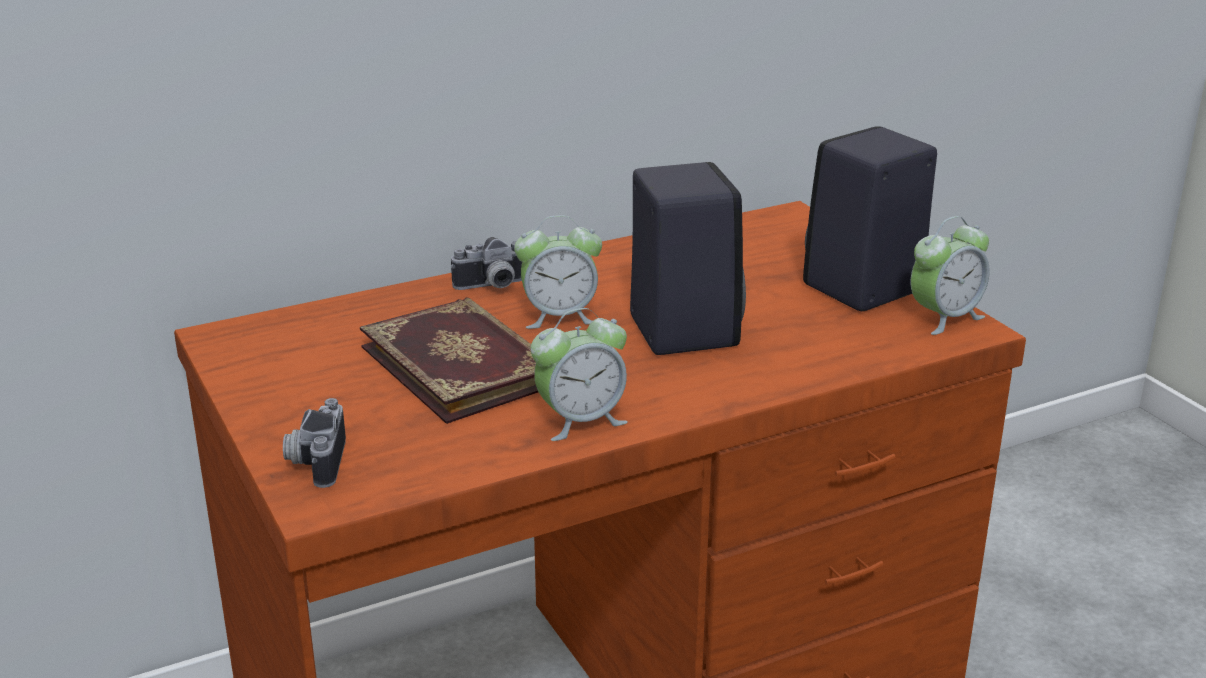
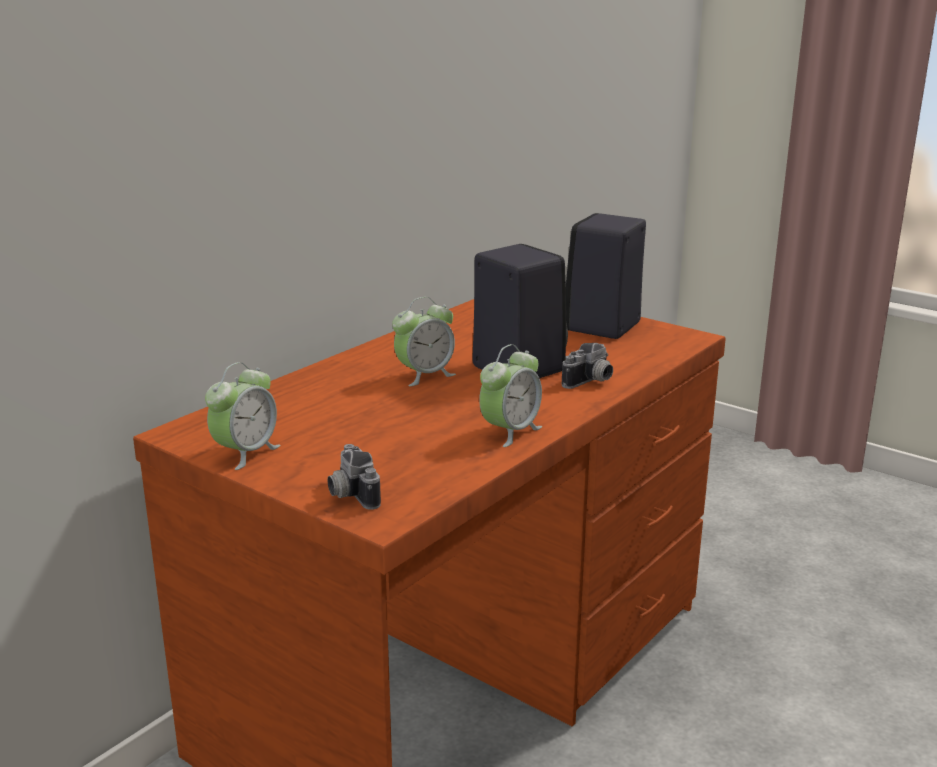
camera: 25 degrees left, 5 degrees down
(463, 364) = (389, 415): book -> none
(492, 286) = (356, 366): camera -> camera (591, 382)
(944, 318) = (669, 334): alarm clock -> alarm clock (245, 453)

